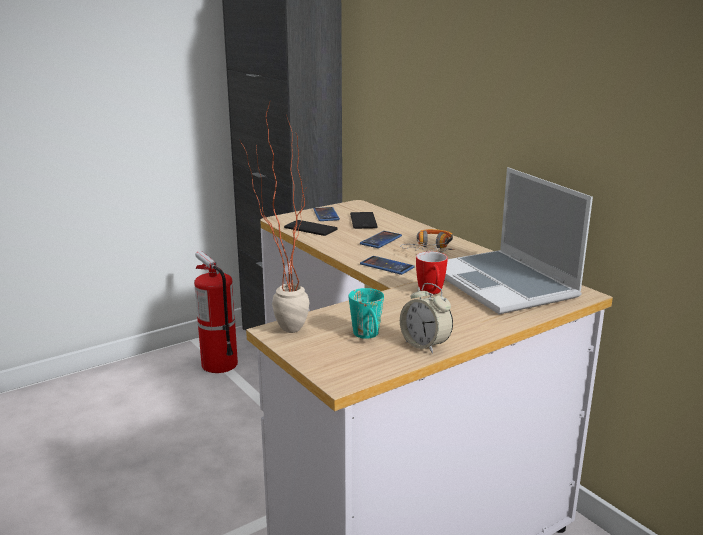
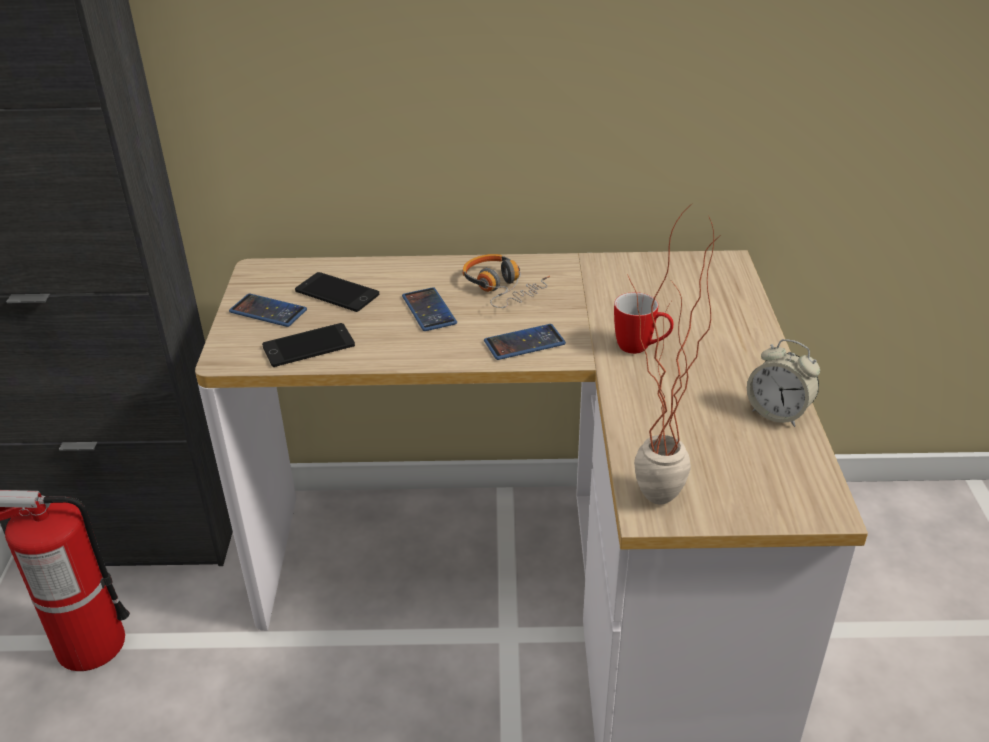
camera: 55 degrees left, 15 degrees up
(368, 336) = (726, 443): turquoise mug -> none
(425, 345) = (777, 413): alarm clock -> alarm clock turned 45 degrees clockwise
(504, 284) = (661, 292): laptop -> none

